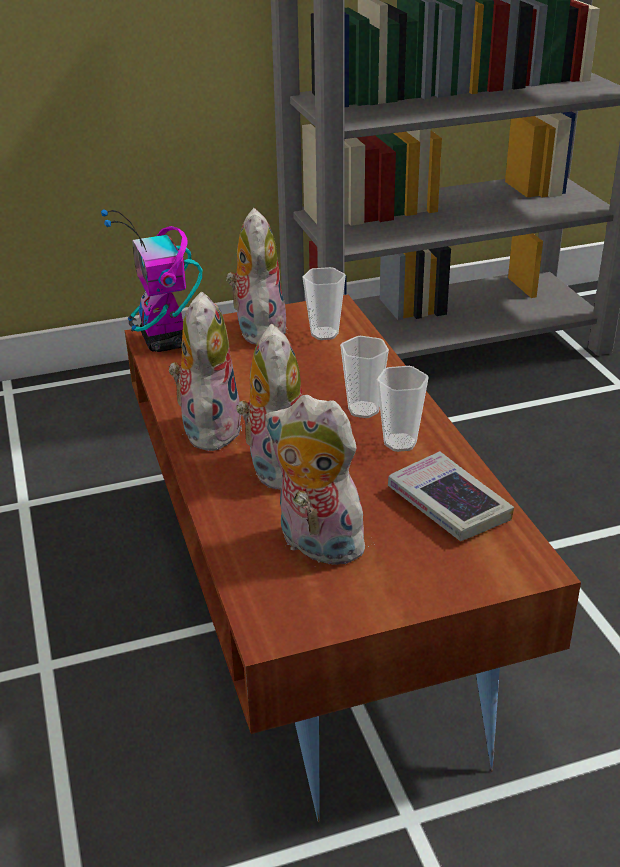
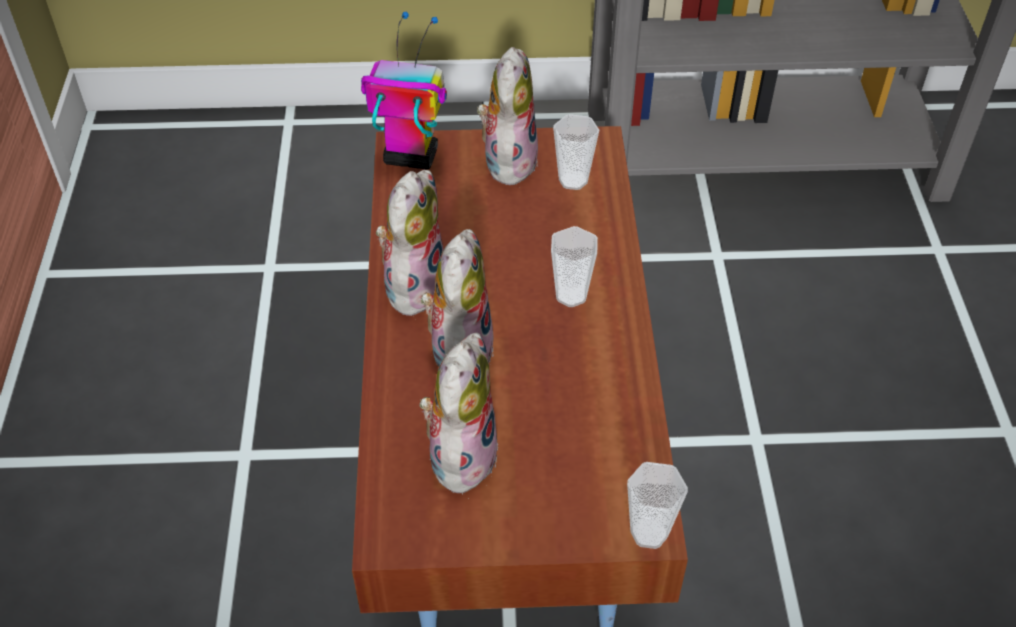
camera: 15 degrees right, 15 degrees up
(164, 341) = (410, 157): toy robot -> toy robot turned 105 degrees clockwise
(315, 545) = (460, 454): plush toy -> plush toy turned 60 degrees clockwise
(400, 443) = (589, 347): cup -> cup (649, 533)
(448, 504) = (603, 436): book -> none

